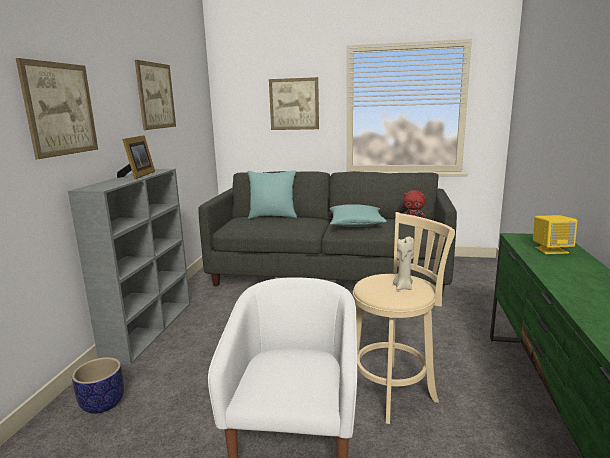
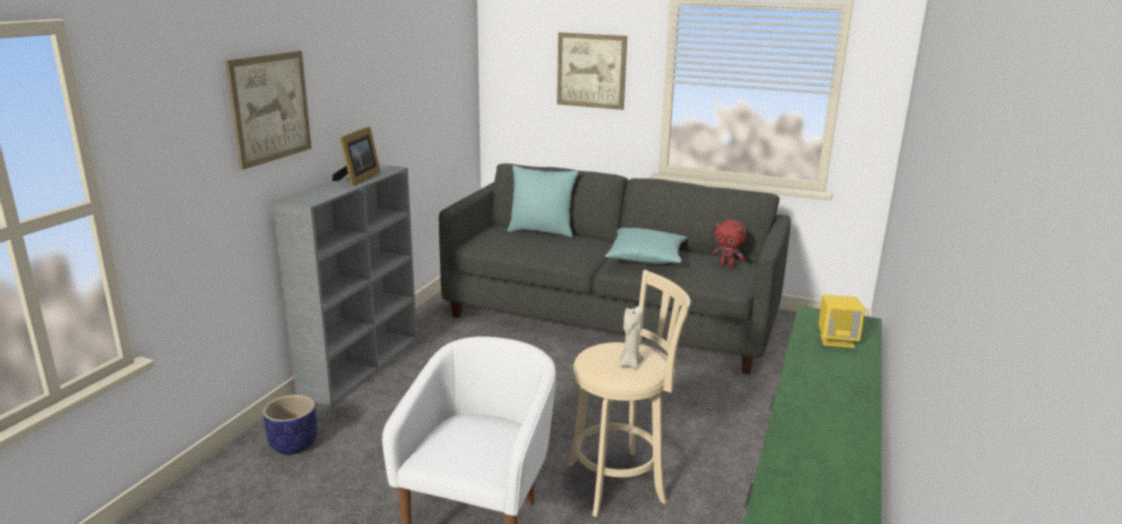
camera: 10 degrees right, 5 degrees up
(156, 96) = (393, 66): picture -> none

